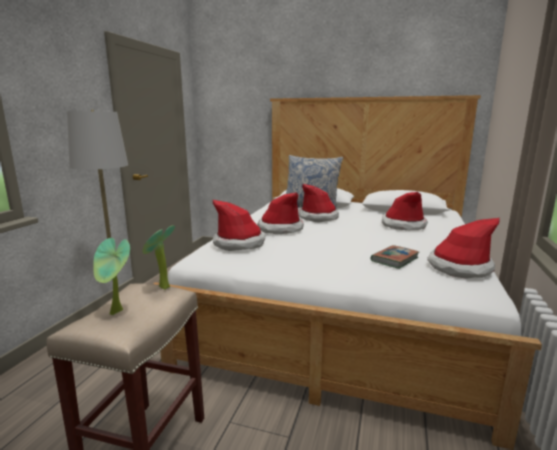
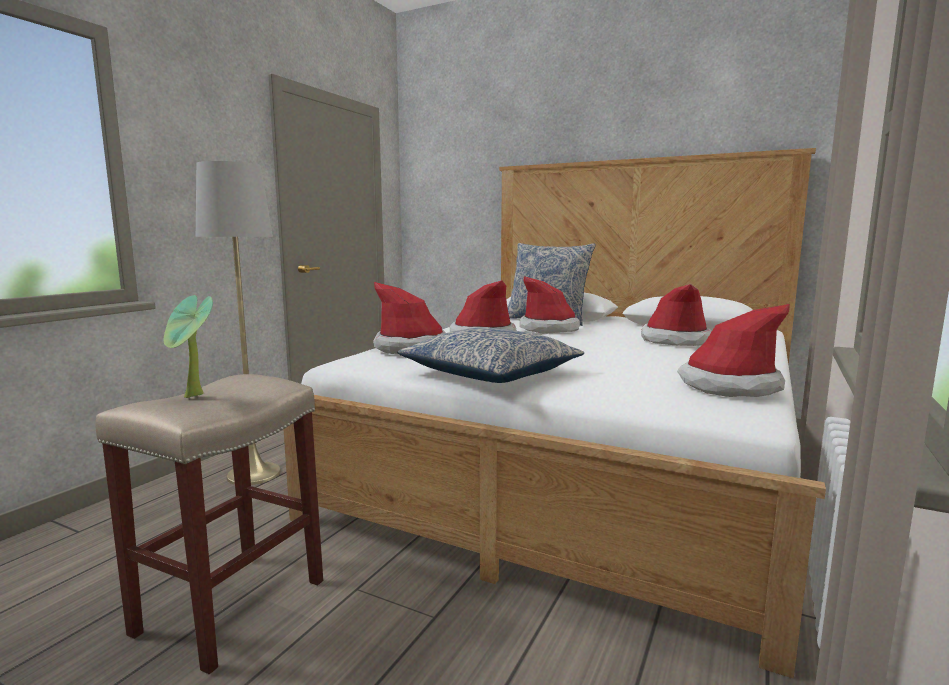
camera: 10 degrees right, 5 degrees down
(161, 288) = (267, 378): potted plant -> none
(305, 265) = (491, 373): none -> pillow
(394, 259) = (630, 373): book -> none

